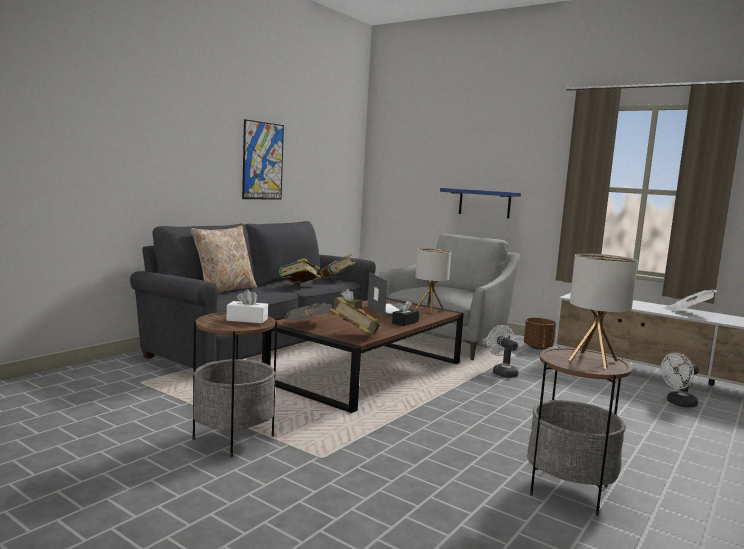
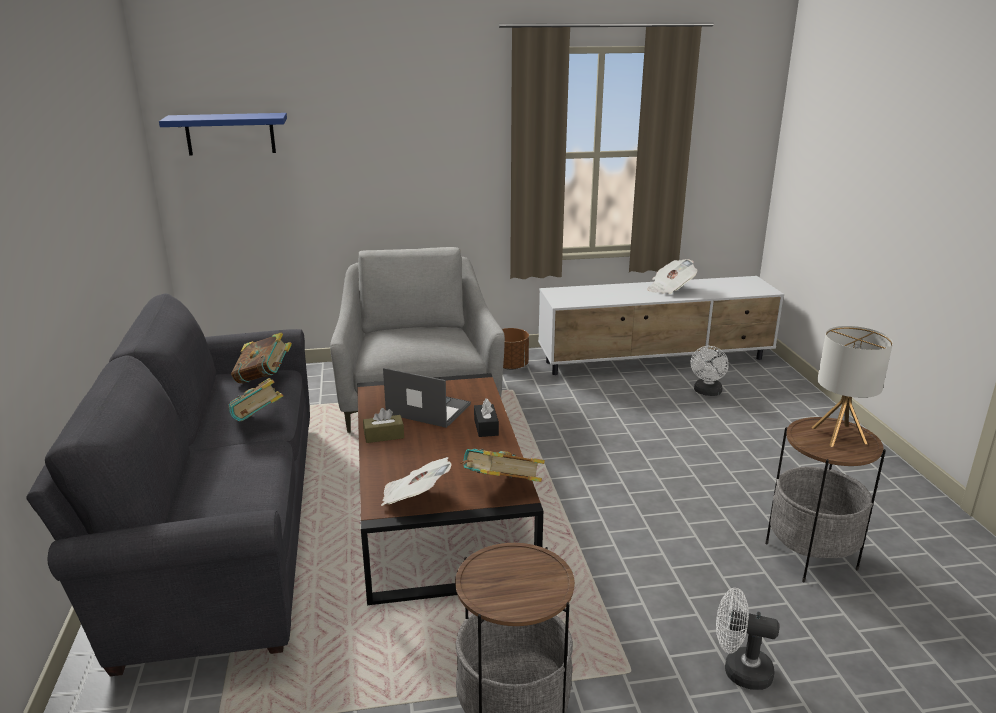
camera: 45 degrees left, 15 degrees up
(224, 290) = (181, 489): beige pillow -> none
(247, 319) = (521, 568): white tissue box -> none
(263, 161) = (78, 215): picture -> none
(429, 310) = (456, 386): table lamp -> none
(484, 203) = (390, 190): blue shelf -> blue shelf (230, 134)
(502, 372) = (545, 426): white fan -> white fan (739, 670)

